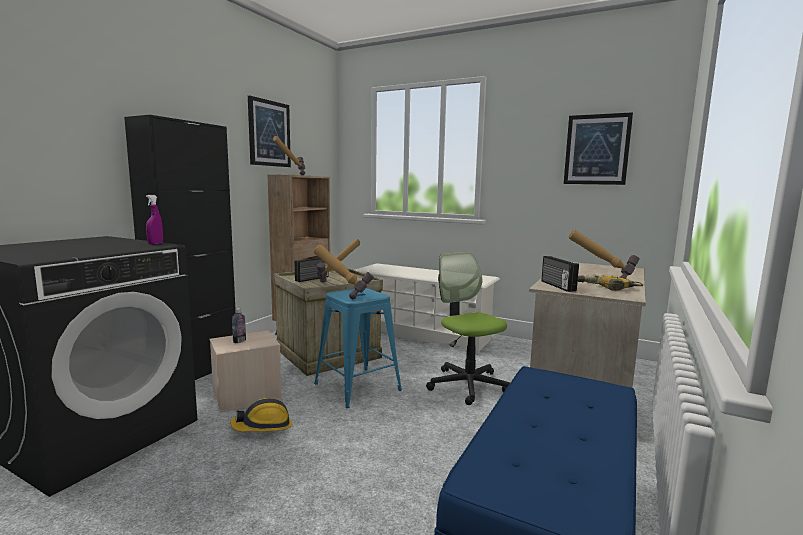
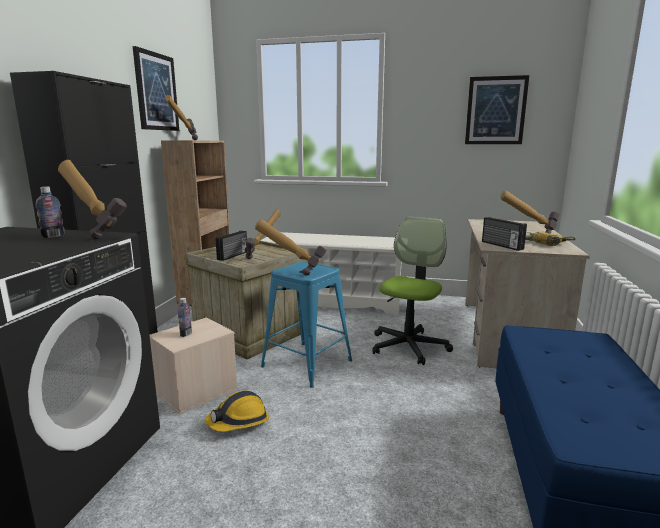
camera: 15 degrees left, 5 degrees up
(121, 243) = (53, 236): none -> bottle
(155, 243) = (97, 233): purple spray bottle -> hammer
(467, 385) = (408, 346): office chair -> office chair turned 75 degrees clockwise

